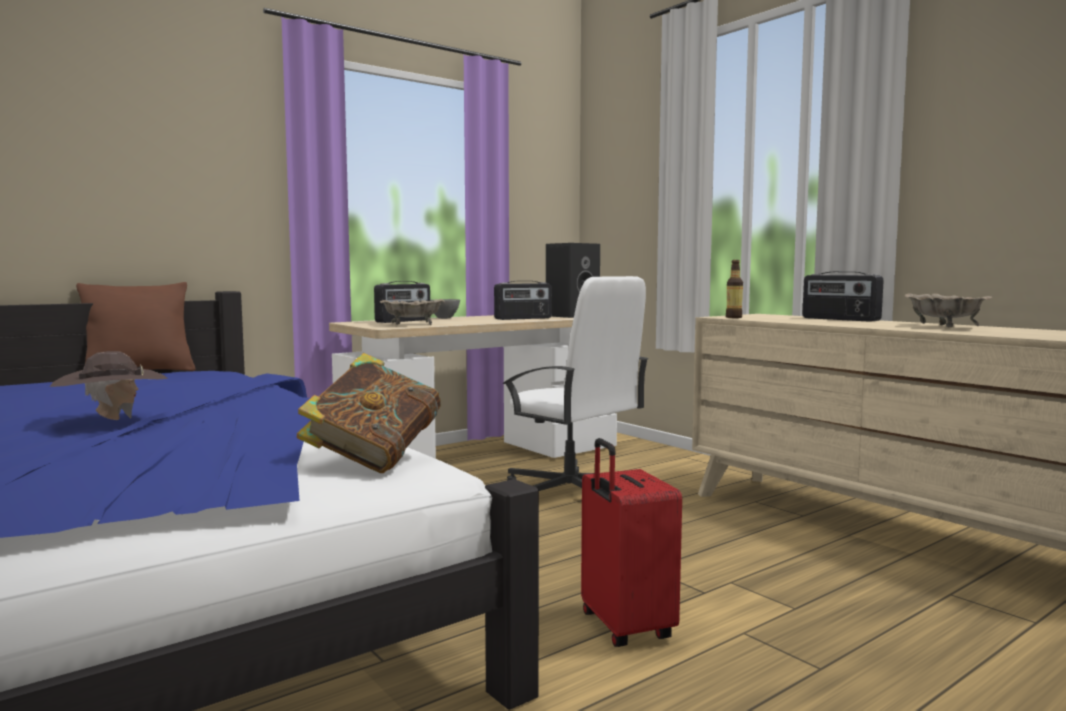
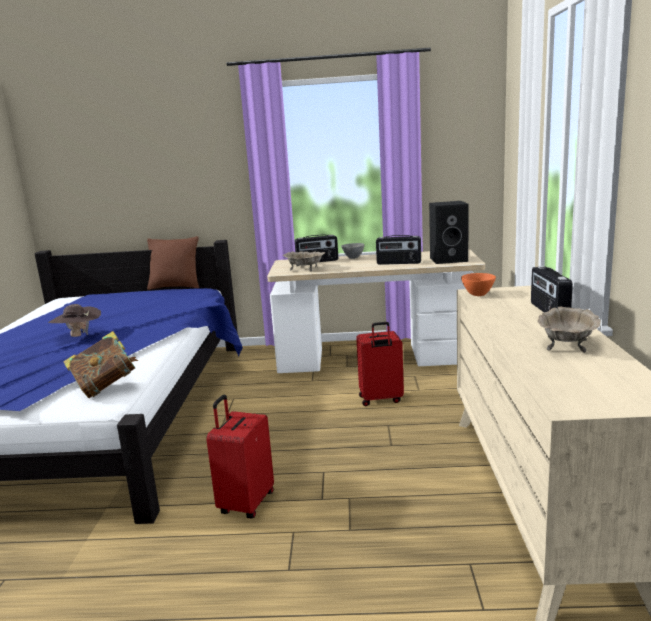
camera: 40 degrees right, 10 degrees up
(571, 493) = (380, 399): white office chair -> red suitcase
(733, 317) = (478, 295): bottle -> orange bowl

